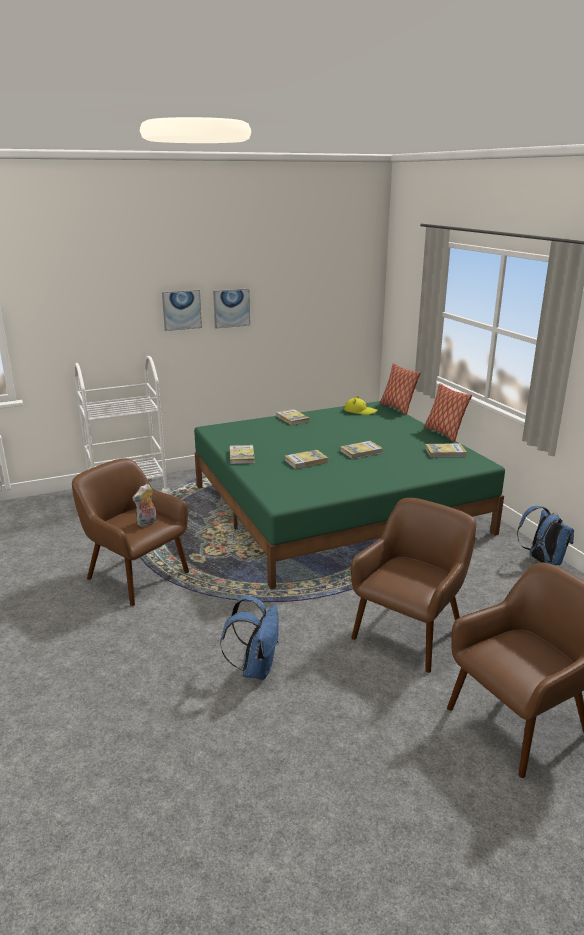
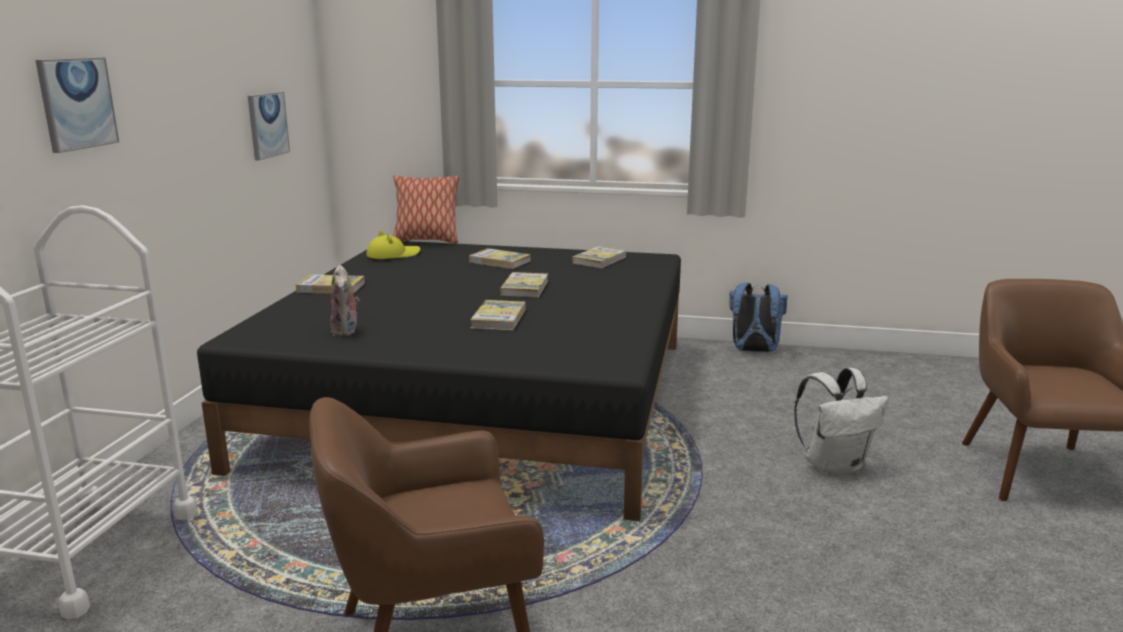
camera: 55 degrees left, 5 degrees down
(147, 523) = (464, 504): plush toy -> plush toy (346, 331)
(231, 308) = (154, 99): picture -> picture (267, 125)
(242, 456) = (401, 347): book -> book (499, 261)
(256, 668) = (840, 607): blue backpack -> none
(336, 509) = (484, 401): green bed -> black bed
(409, 633) = (834, 466): brown armchair -> white backpack
(444, 433) = (546, 247): pillow -> none

